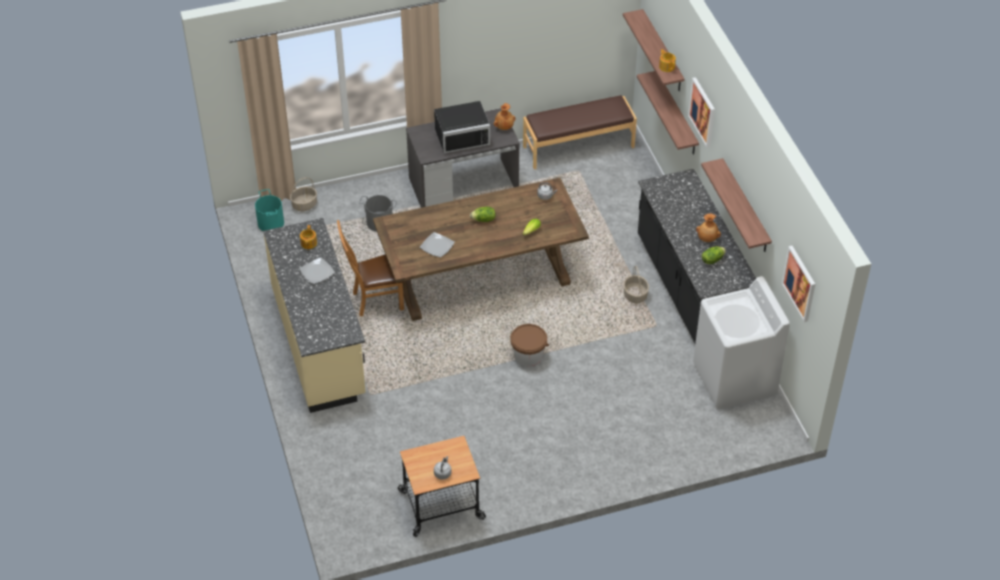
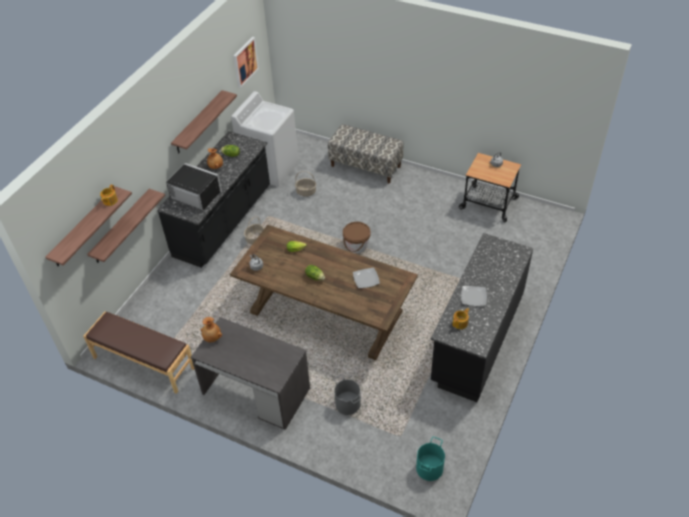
camera: 135 degrees left, 0 degrees up
(304, 204) = (387, 466): basket -> basket (306, 192)
(319, 343) = (477, 338): beige counter -> black counter
(374, 301) = (412, 343): brown chair -> none
(461, 135) = (249, 353): black microwave -> black microwave (194, 197)
(634, 458) = (366, 166): none -> bench
(702, 112) = (141, 161): picture -> none

